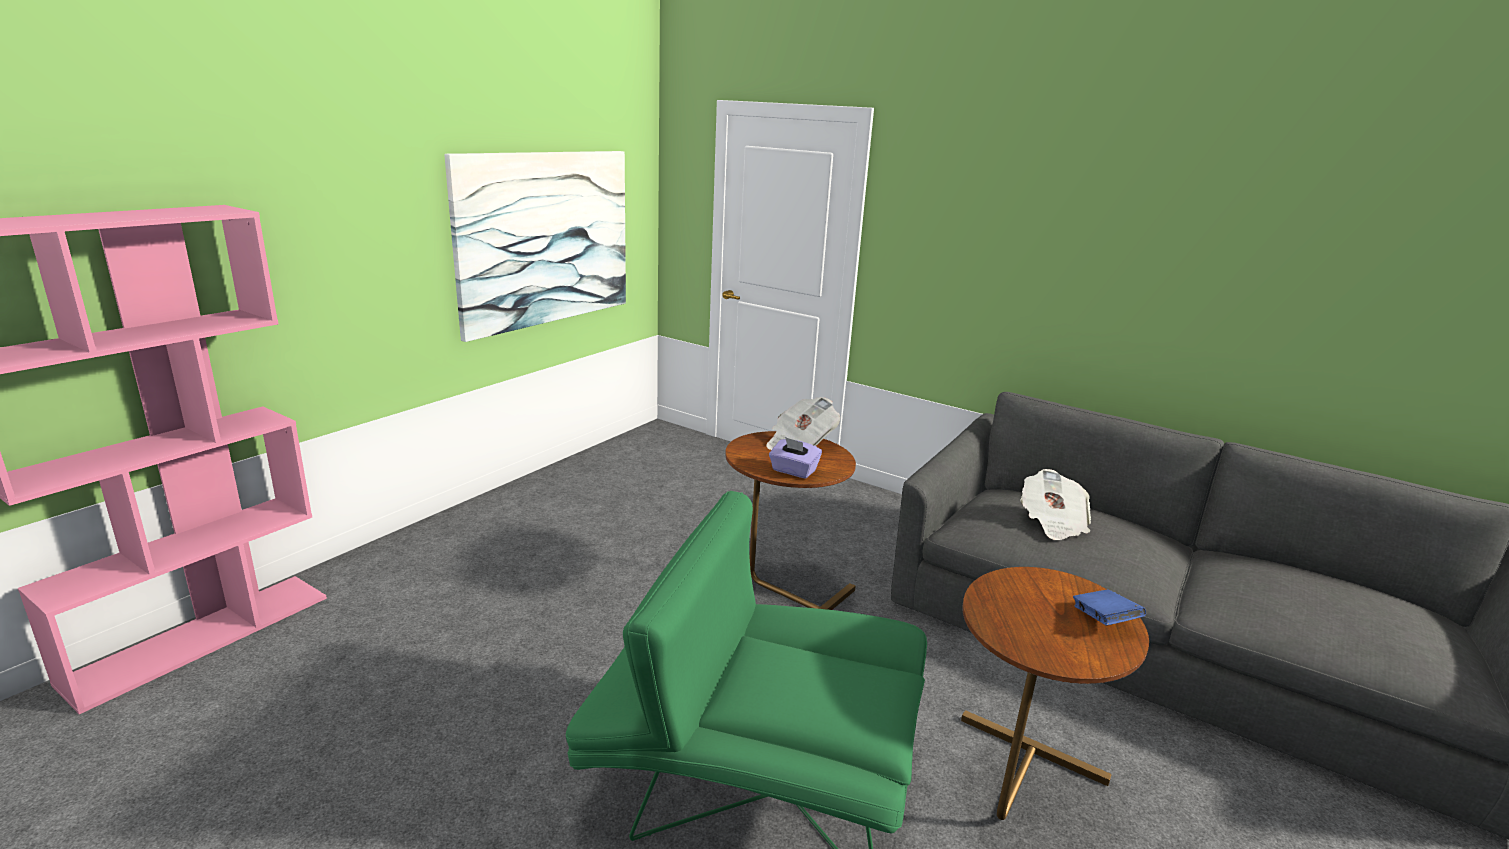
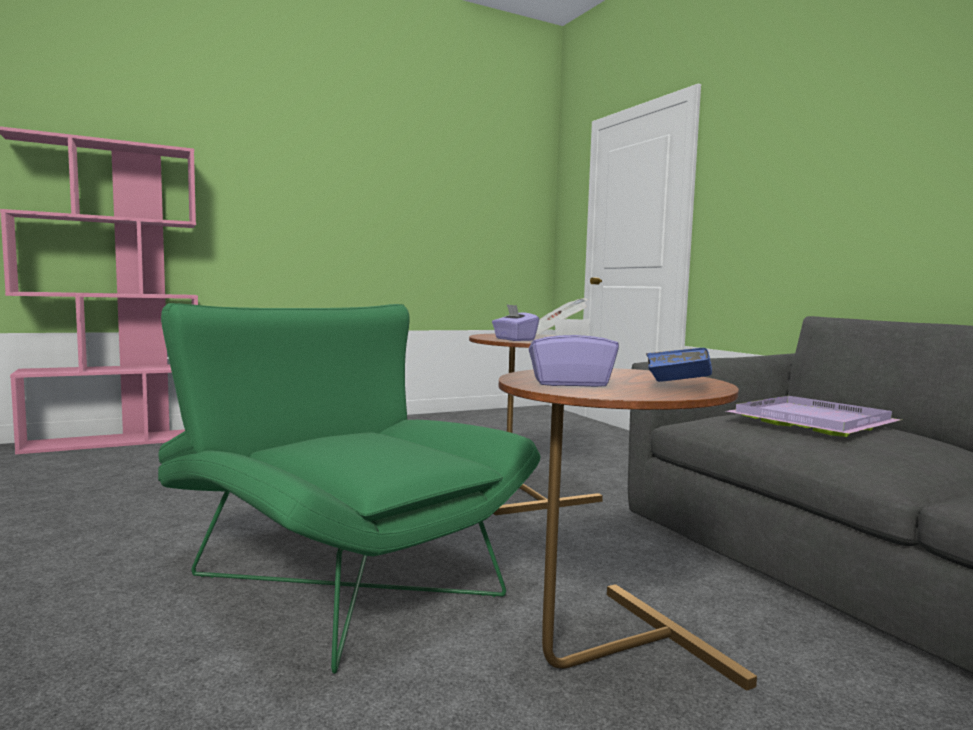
camera: 30 degrees right, 15 degrees down
(545, 239) = (440, 226): picture -> none
(1042, 638) = (570, 383): none -> purple tissue box
(1052, 522) = (813, 421): newspaper -> purple tray

